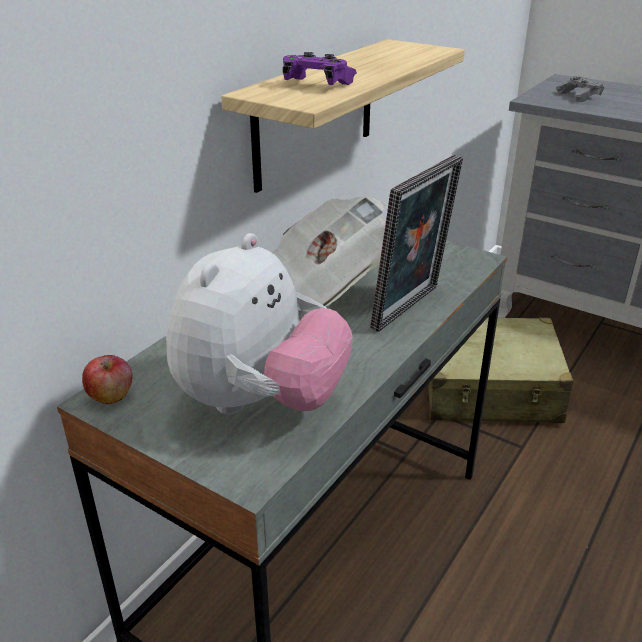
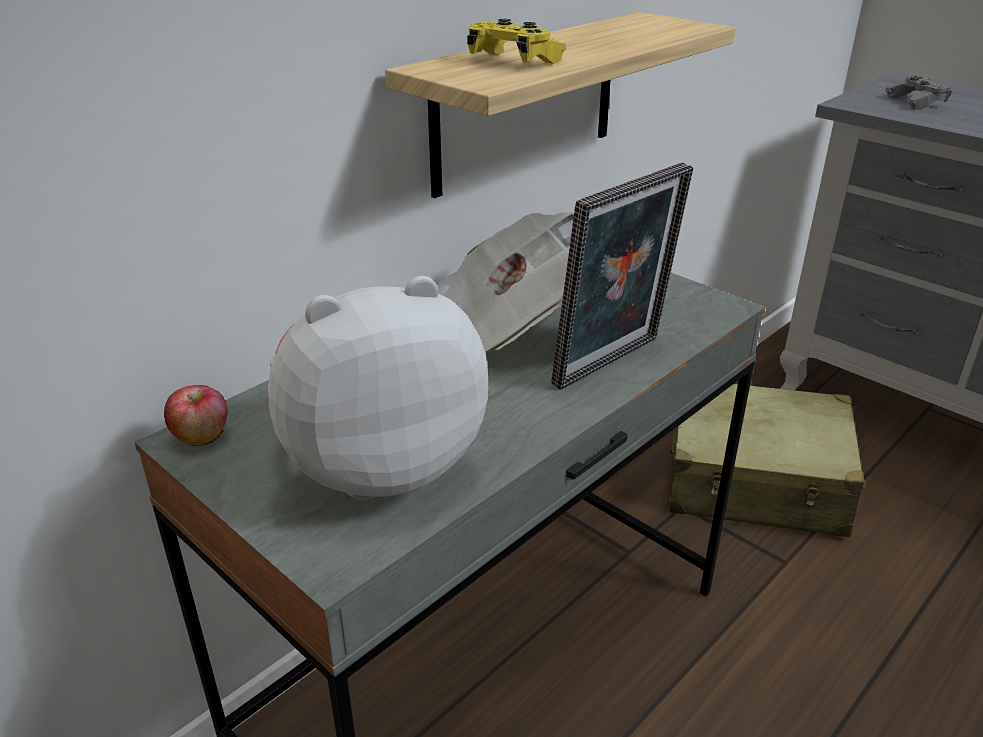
camera: 10 degrees right, 0 degrees up
(260, 402) = (379, 464): plush toy -> plush toy turned 150 degrees counterclockwise
(317, 84) = (514, 61): purple game controller -> yellow game controller

